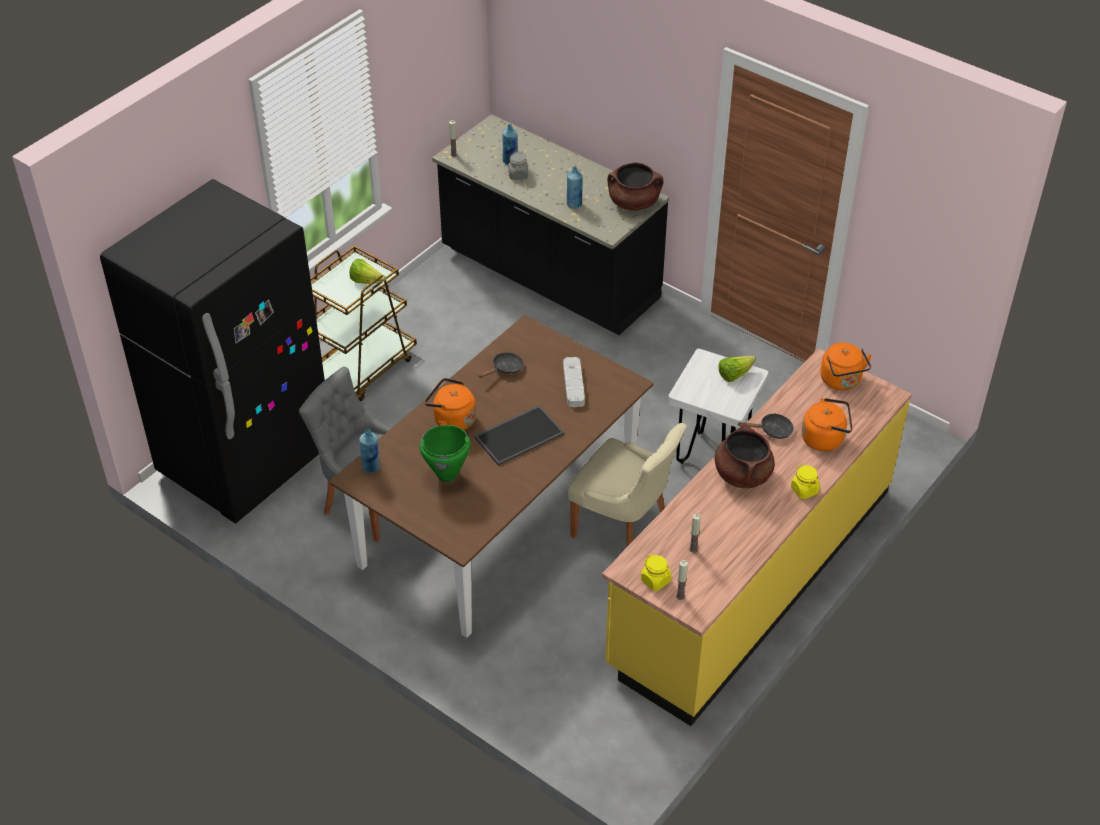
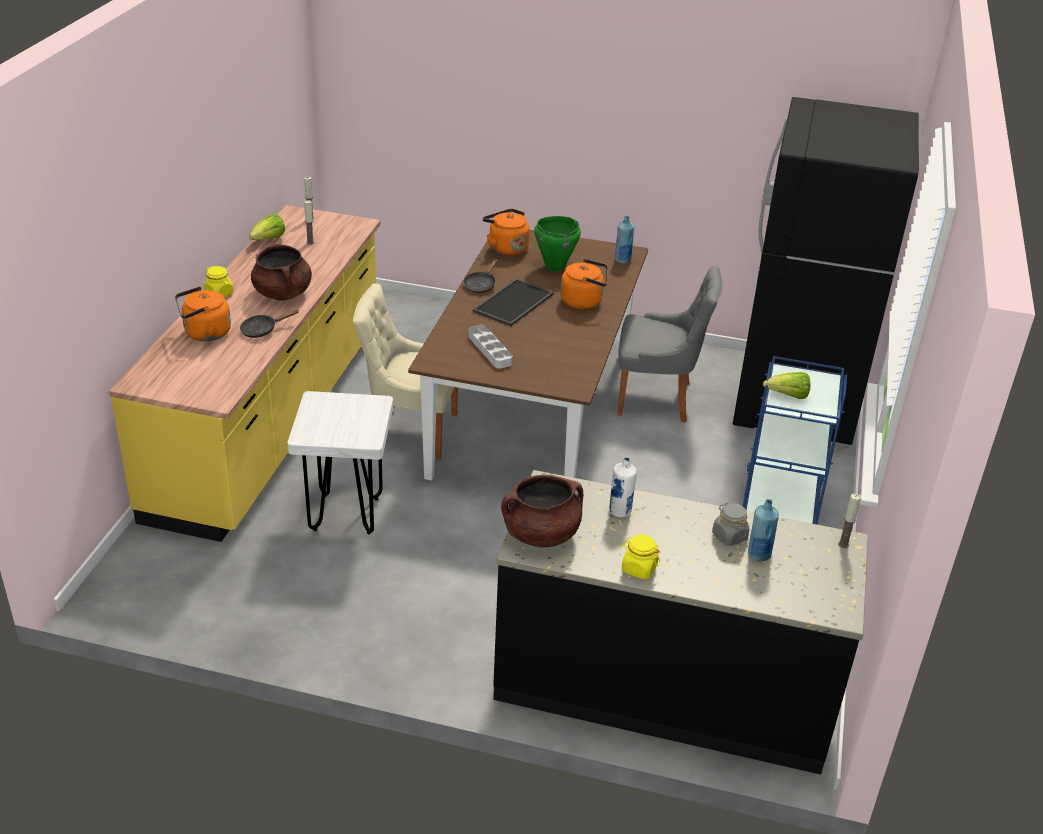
camera: 155 degrees right, 10 degrees down
(361, 369) = (779, 506): brown cart -> blue cart
(505, 368) = (568, 349): black frying pan -> black frying pan (481, 285)
(574, 204) = (620, 511): blue bottle -> white bottle
(656, 580) = (334, 222): yellow jar -> yellow jar (638, 568)
(734, 374) = (326, 431): lettuce -> lettuce (268, 240)
(842, 381) = (193, 385): orange kettle -> orange kettle (506, 248)

